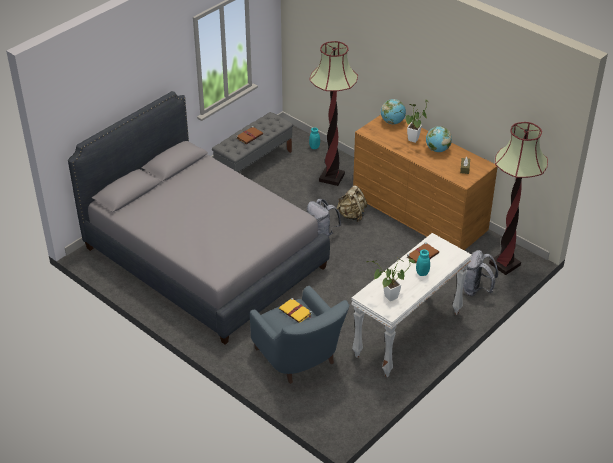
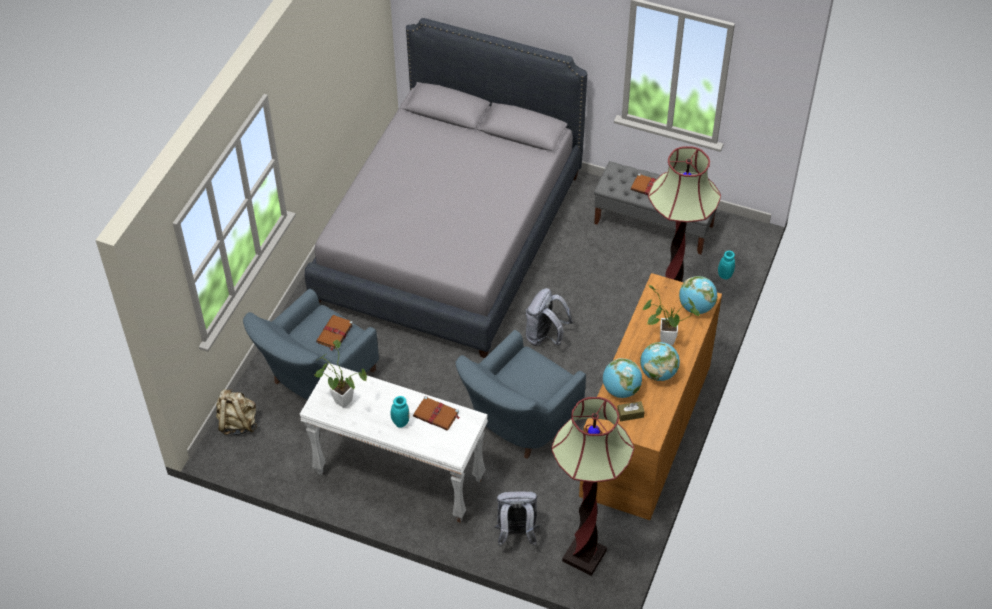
camera: 70 degrees right, 10 degrees up
(296, 312) = (334, 334): yellow book -> brown book
(352, 215) = (601, 356): beige backpack -> beige backpack (237, 423)
(388, 266) = (518, 424): none -> blue armchair
(444, 167) = (621, 390): none -> globe

